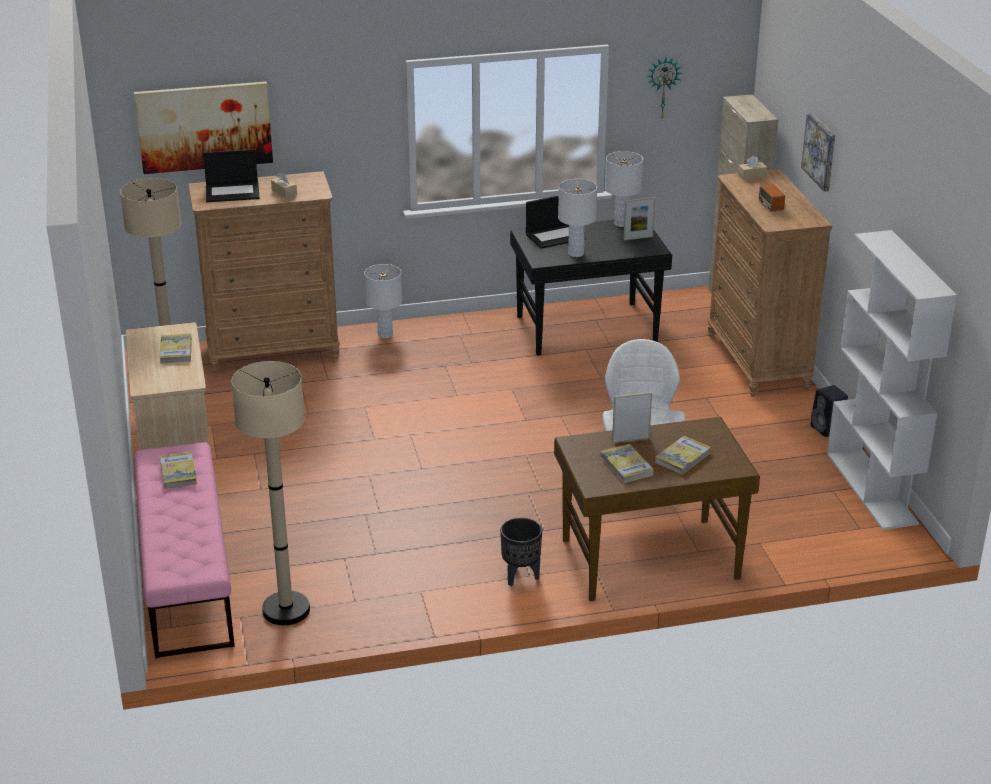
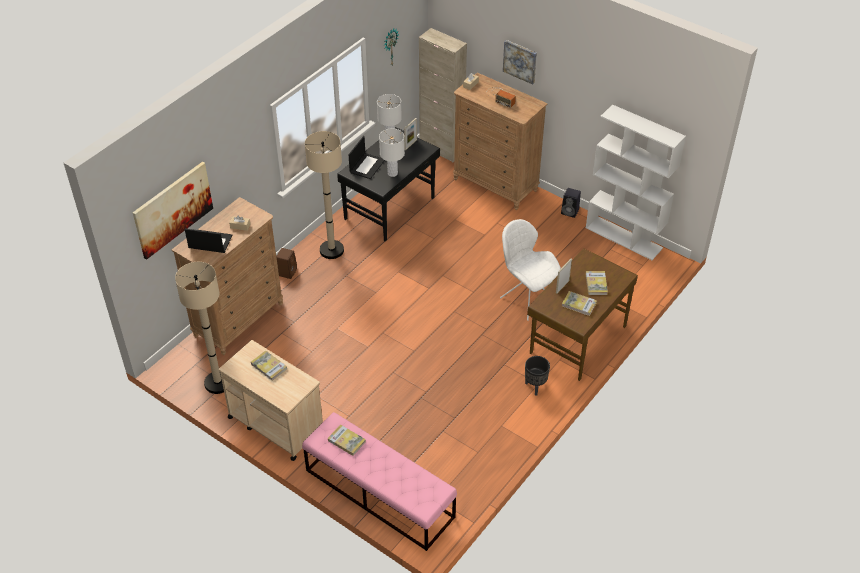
camera: 40 degrees left, 15 degrees up
(233, 192) = (209, 242): laptop -> laptop turned 120 degrees counterclockwise
(286, 610) = (453, 479): beige floor lamp -> beige floor lamp (331, 250)
(385, 334) = (287, 272): white table lamp -> brown speaker

